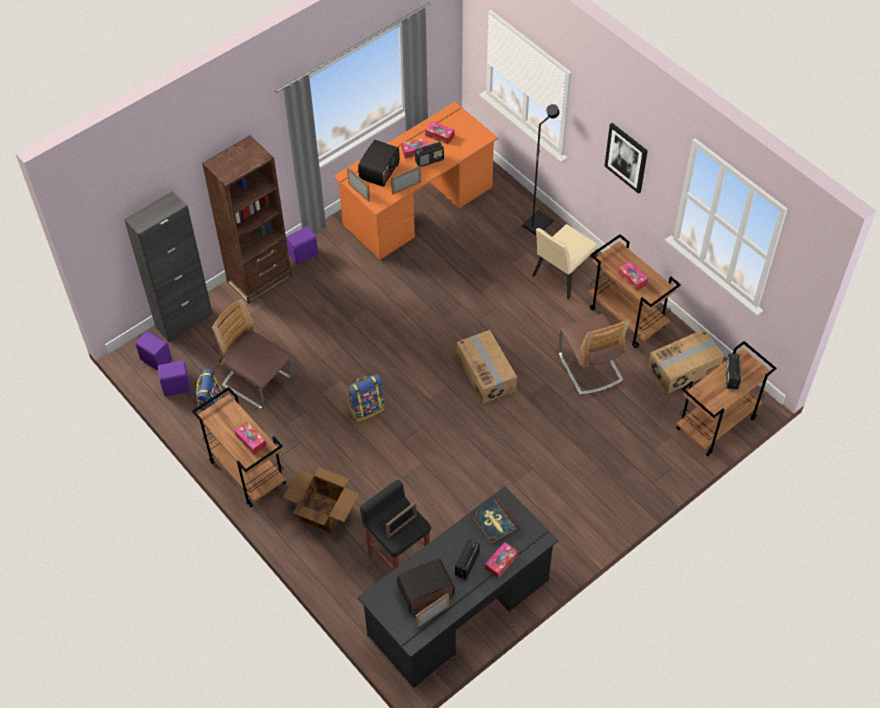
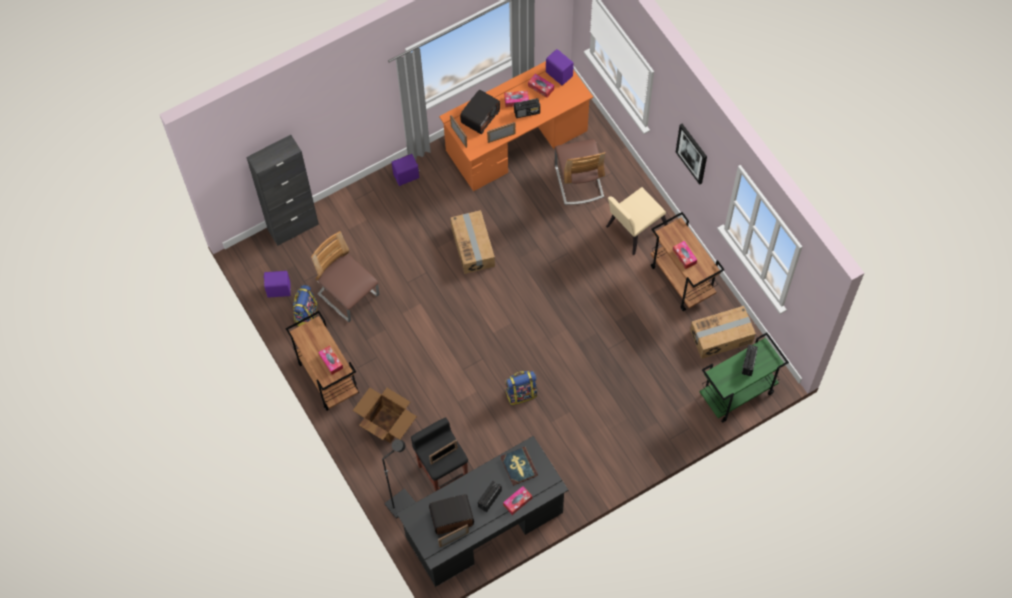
camera: 10 degrees right, 10 degrees up
(156, 359) = (265, 261): purple speaker -> purple speaker (559, 74)
(259, 279) = (364, 195): brown bookcase -> none
(367, 408) = (438, 334): backpack -> backpack (521, 393)
(486, 373) = (547, 316): cardboard box -> cardboard box (473, 247)
(537, 223) = (621, 174): black floor lamp -> black floor lamp (400, 503)
(590, 367) = (639, 324): chair -> chair (579, 181)
(716, 425) = (736, 394): brown cart -> green cart

